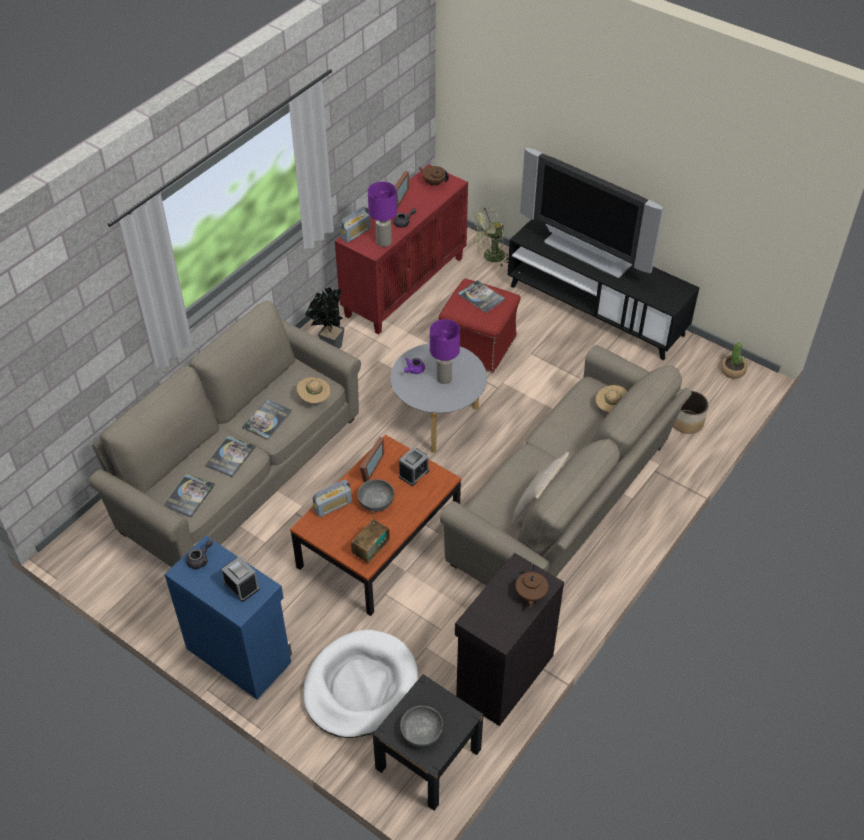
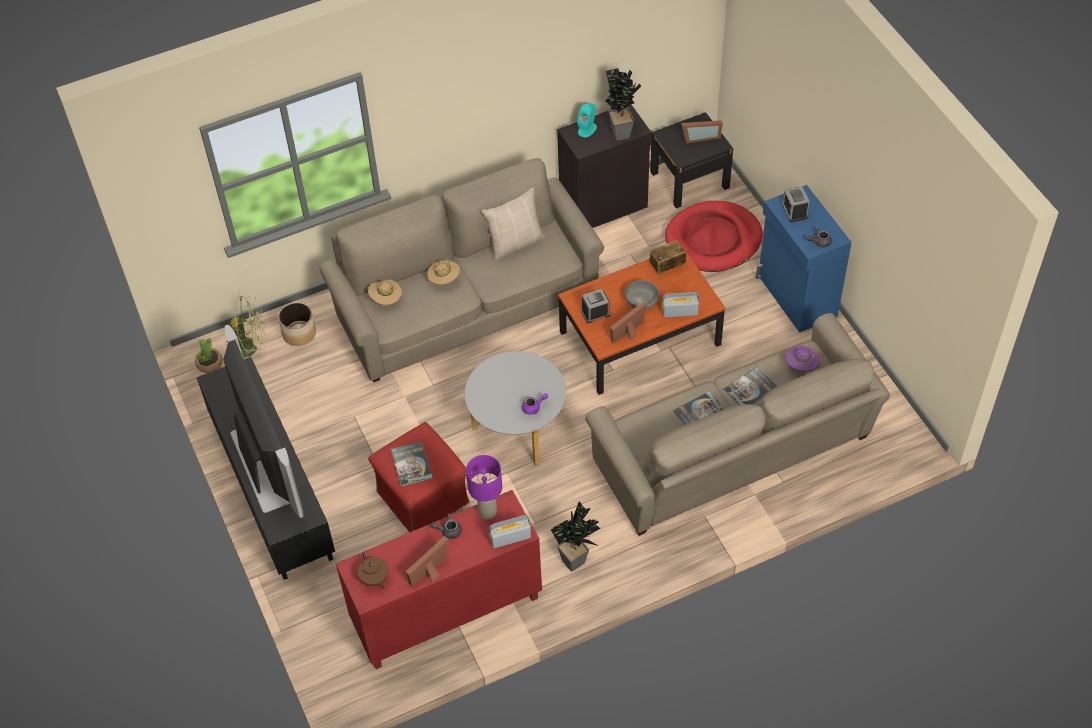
camera: 150 degrees left, 5 degrees up
(189, 496) = (801, 366): book -> purple hat
(314, 399) = (644, 418): beige hat -> beige hat (444, 280)
(360, 686) = (713, 240): white dog bed -> red dog bed
(421, 732) = (699, 136): grey bowl -> picture frame
(444, 378) = (511, 387): purple table lamp -> none
(490, 258) = (324, 611): green fan -> green fan (251, 347)
(490, 609) = (622, 131): none -> potted plant
(530, 595) = (587, 129): brown teapot -> turquoise speaker

